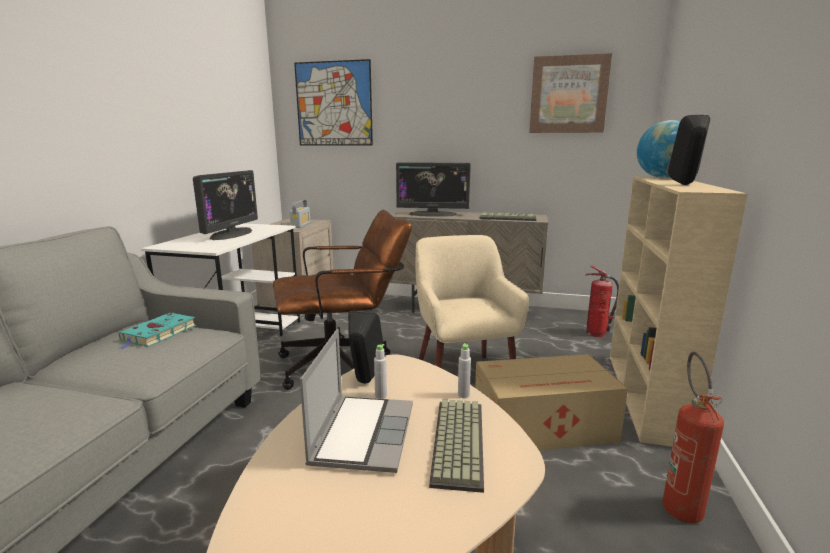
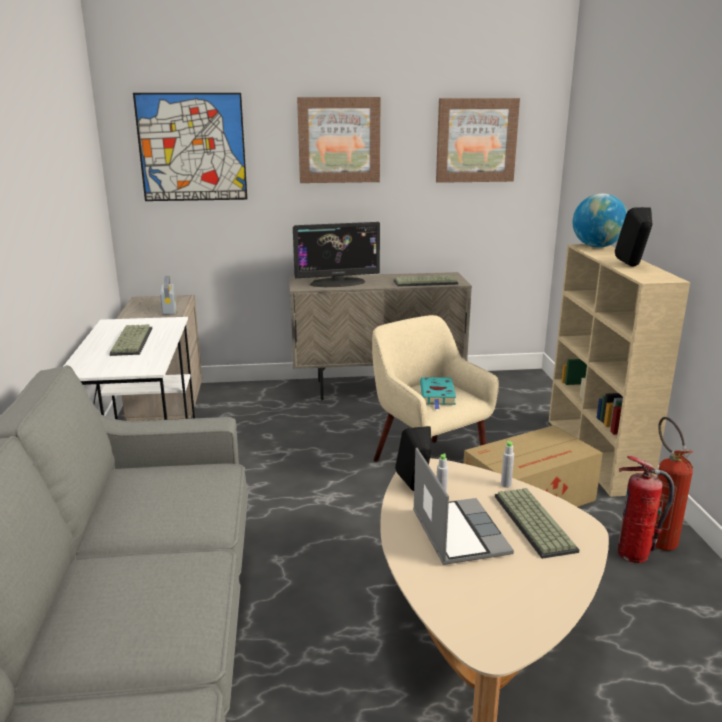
camera: 20 degrees left, 5 degrees up
(158, 334) = (160, 480): turquoise book -> turquoise book (437, 395)
(231, 234) = (131, 341): monitor -> keyboard
(343, 364) = (295, 474): brown office chair -> none
(446, 96) = (339, 140): none -> picture
(596, 333) = (523, 396): fire extinguisher -> fire extinguisher (633, 554)

